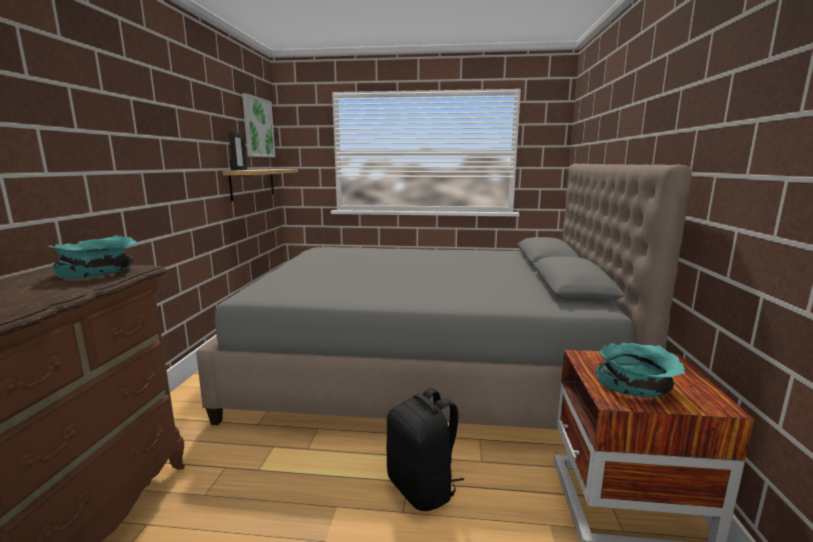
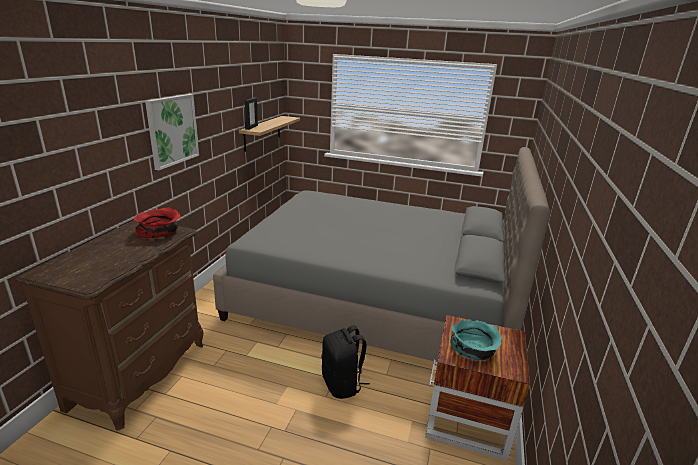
camera: 10 degrees right, 10 degrees up
(100, 271) = (159, 231): turquoise bowl -> red bowl
(258, 127) = (269, 85): picture -> picture (172, 130)

